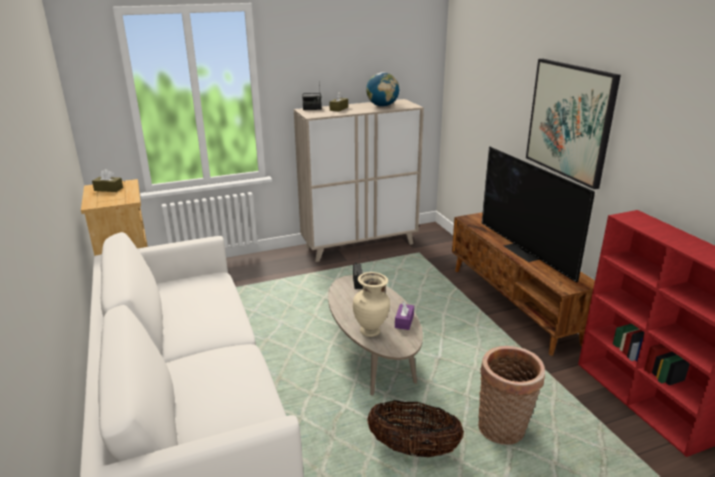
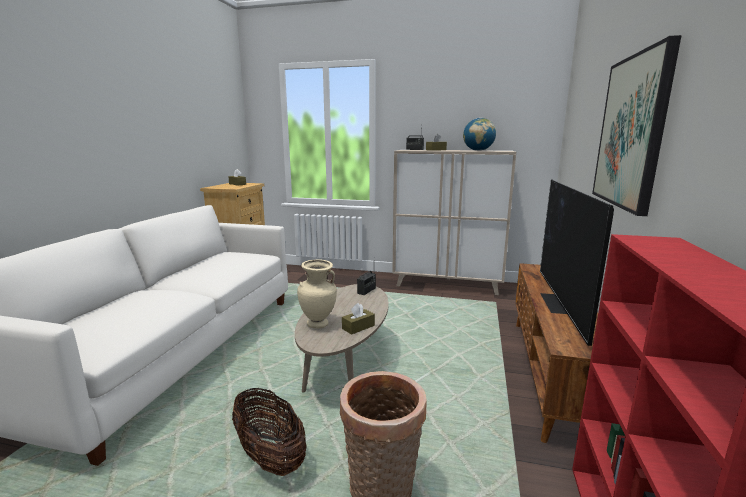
camera: 35 degrees right, 10 degrees down
(404, 321) = (358, 327): purple tissue box -> brown tissue box

